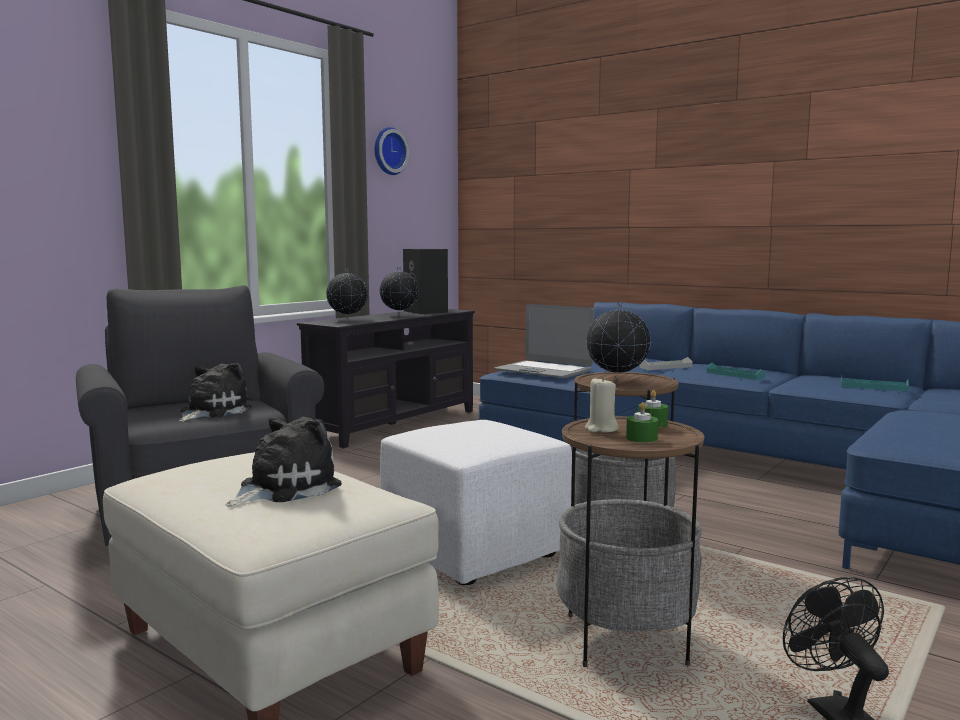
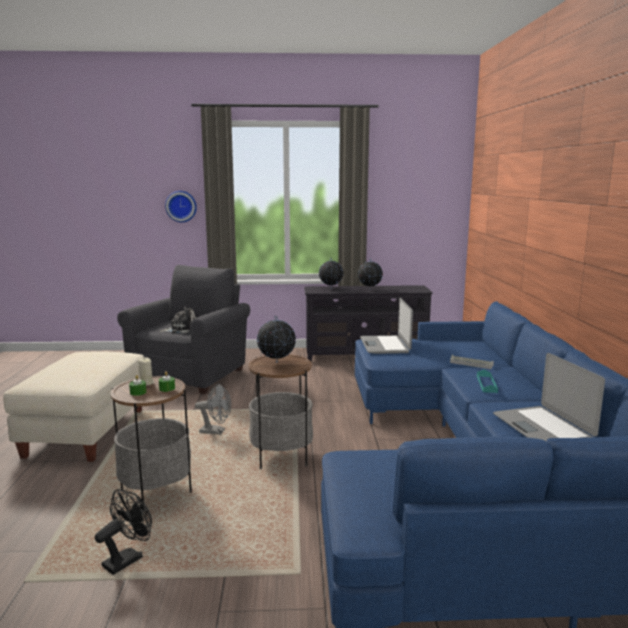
camera: 50 degrees right, 5 degrees up
(284, 488) = (78, 370): plush toy -> none
(388, 151) = (398, 179): wall clock -> wall clock (181, 206)
(427, 311) = (399, 288): black speaker -> none
(472, 551) = (216, 431): white ottoman -> grey fan
(873, 387) = (543, 427): turquoise tray -> laptop

